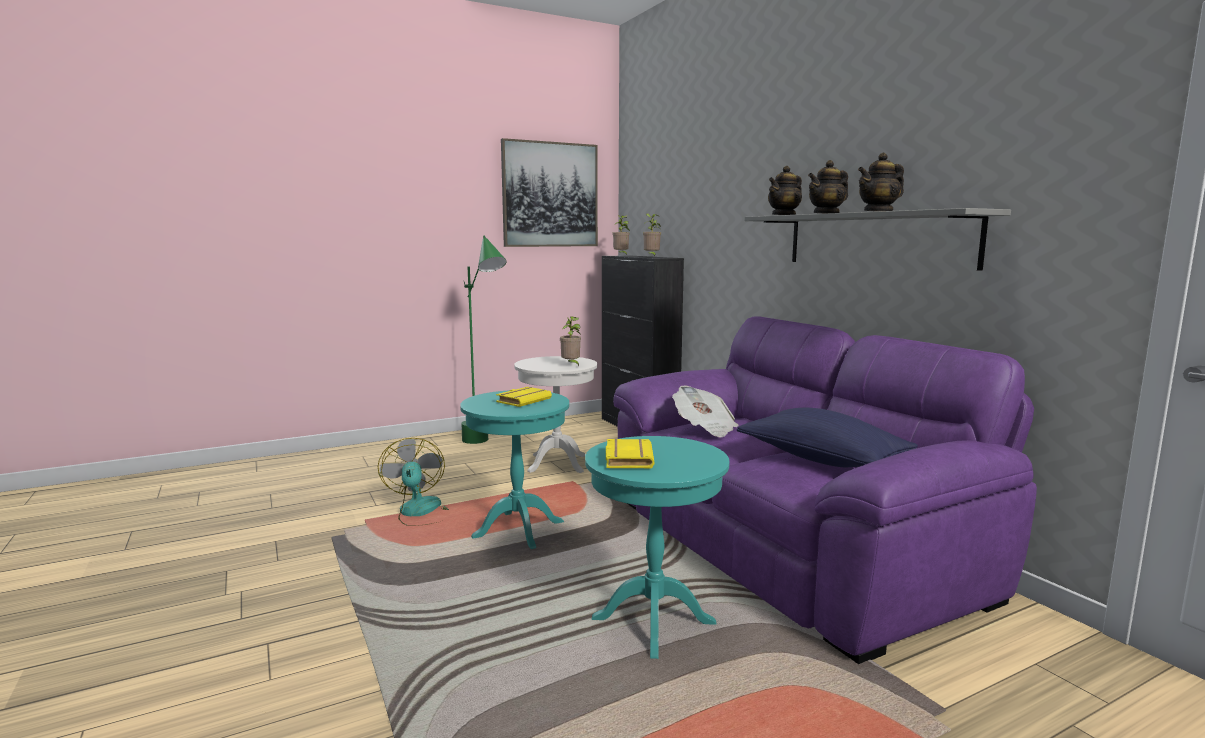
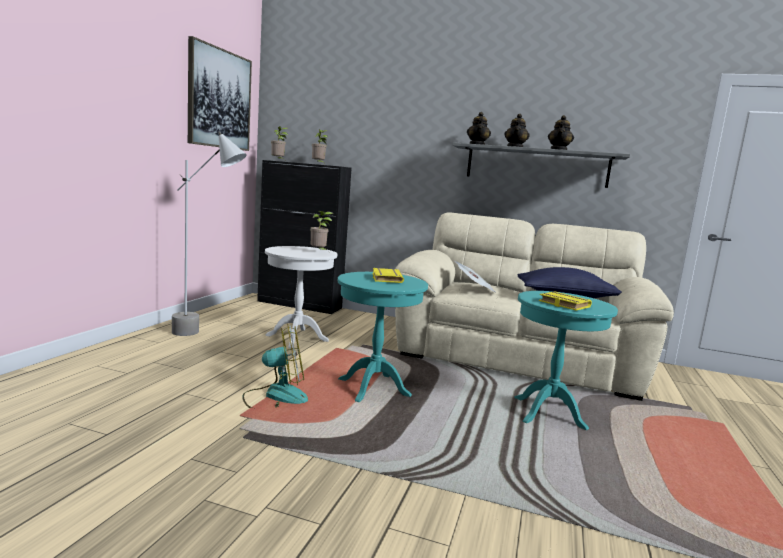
camera: 45 degrees left, 0 degrees up
(421, 513) = (275, 397): fan -> fan turned 135 degrees clockwise
(485, 445) = (205, 334): green floor lamp -> grey floor lamp
(788, 545) = (516, 357): purple sofa -> beige sofa

